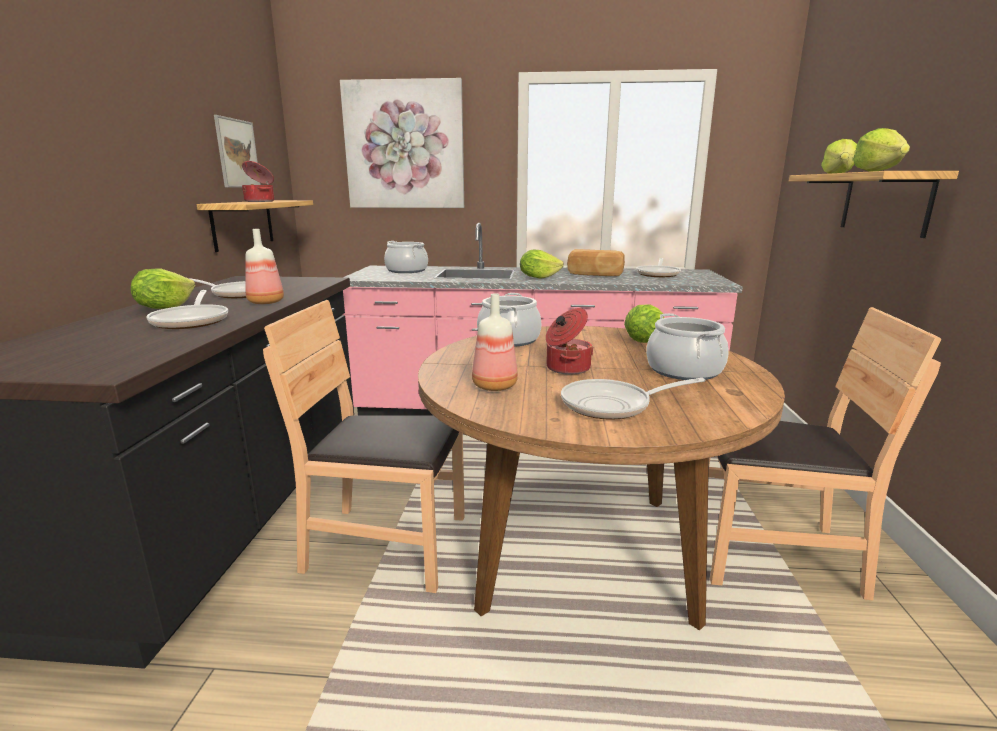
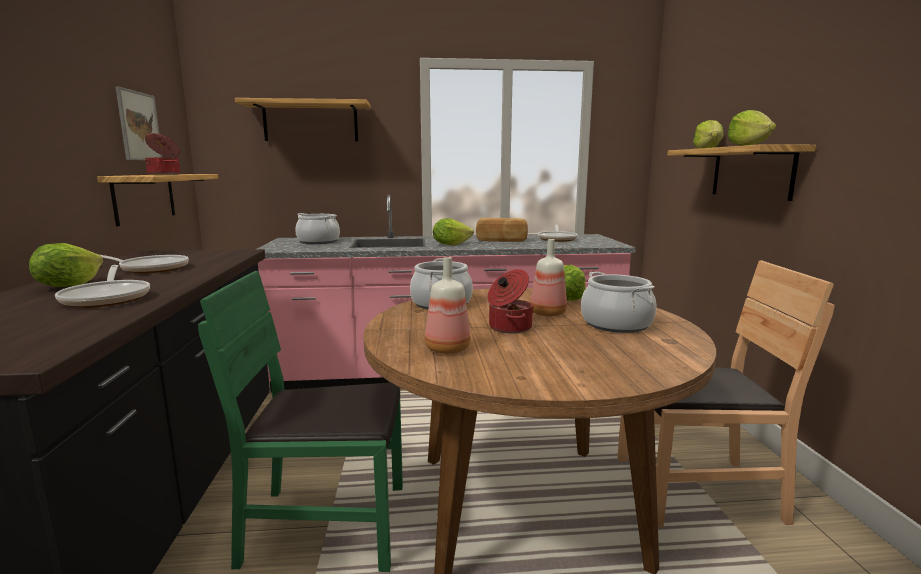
camera: 10 degrees left, 5 degrees down
(265, 302) = (184, 276): bottle -> bottle (546, 313)
(387, 544) = (327, 525): brown chair -> green chair
(404, 145) = (310, 122): picture -> shelf
(613, 405) = (569, 360): frying pan -> none

